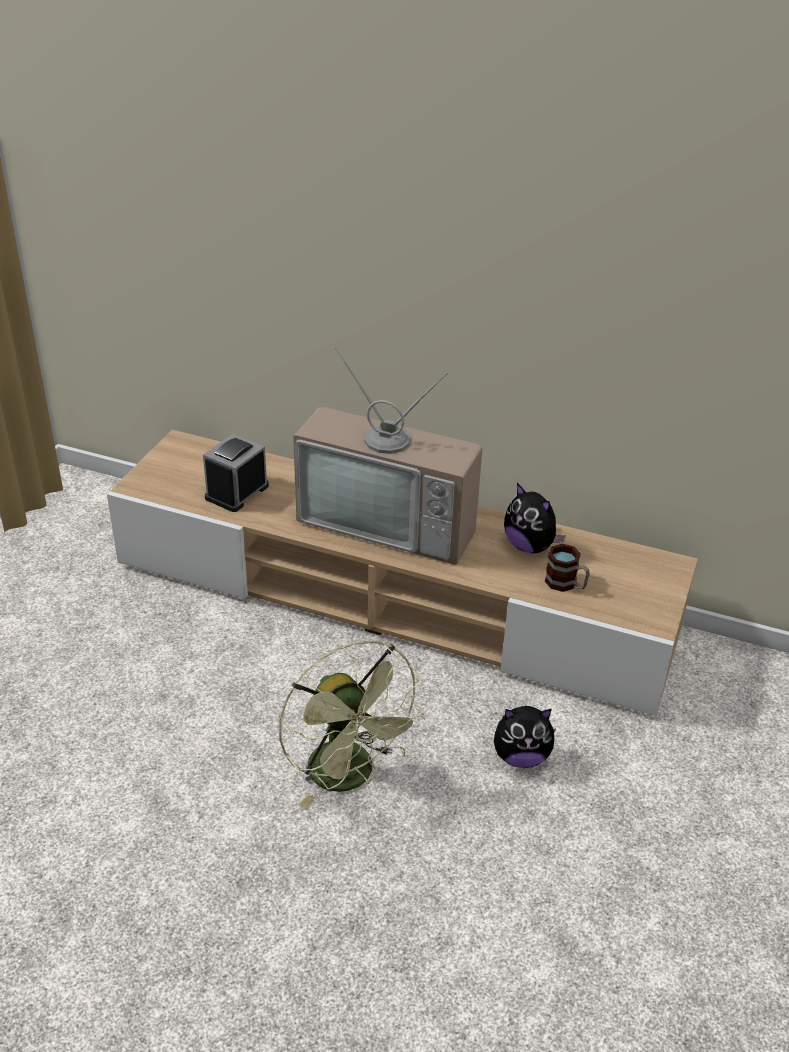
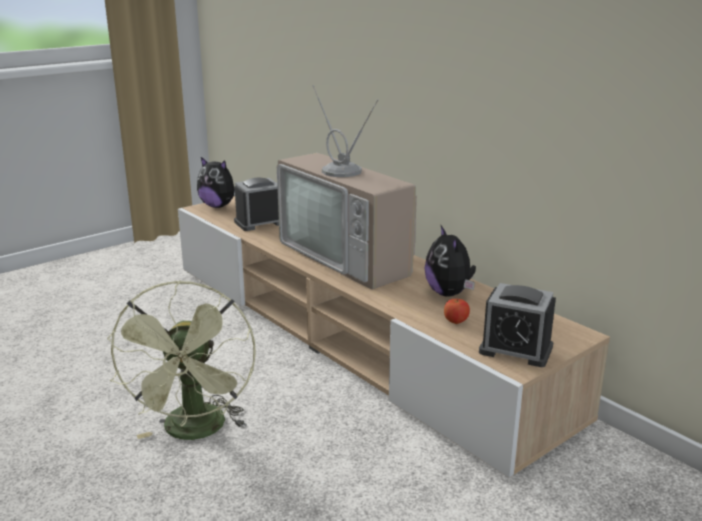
camera: 30 degrees right, 15 degrees down
(521, 756) = (349, 467): plush toy -> plush toy (218, 206)
(566, 584) = (455, 322): mug -> apple
(640, 602) = (516, 349): none -> alarm clock

